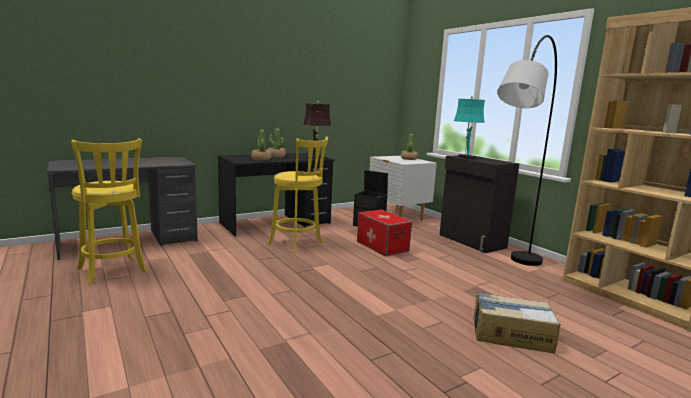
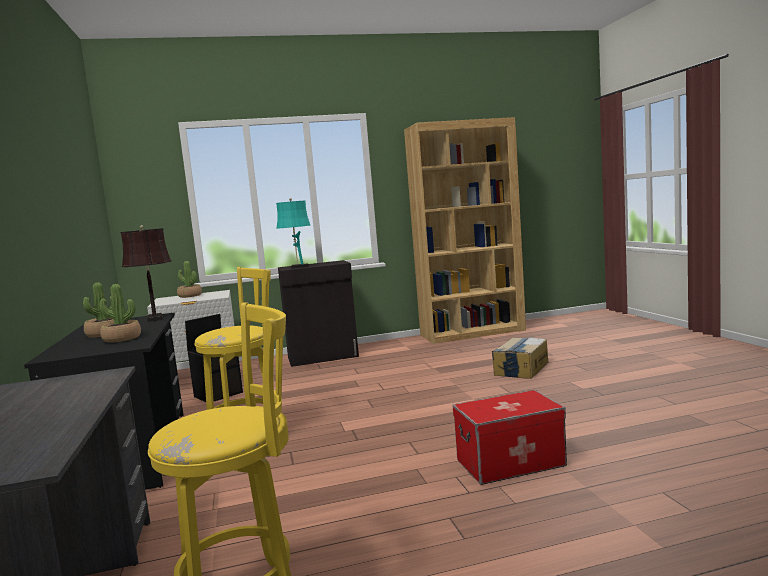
camera: 70 degrees left, 5 degrees down
(382, 246) = (304, 393): storage box -> storage box (510, 462)
(510, 277) = (419, 356): grey floor lamp -> none

